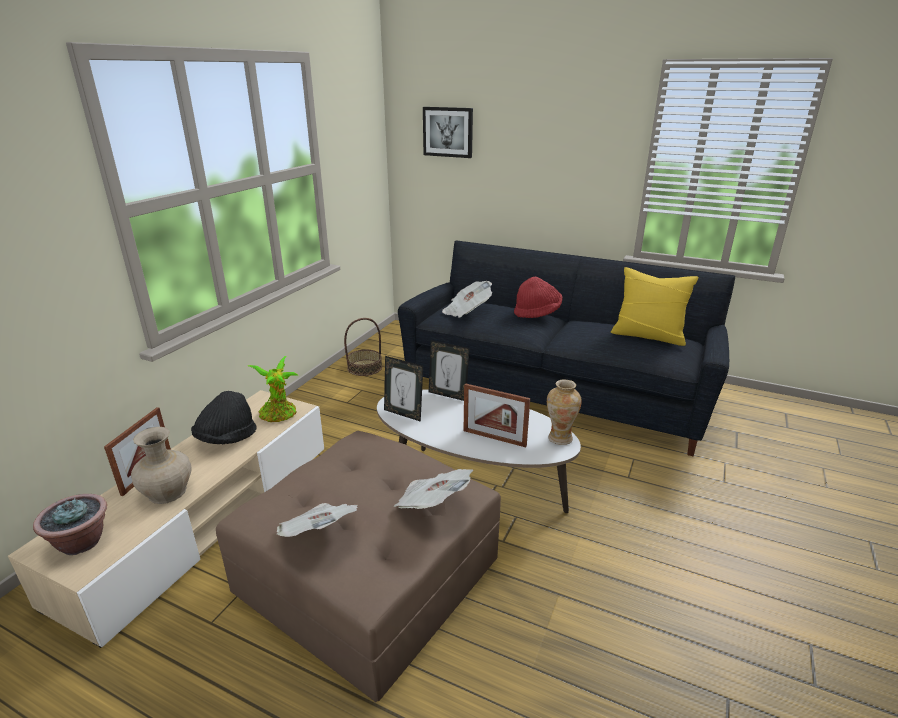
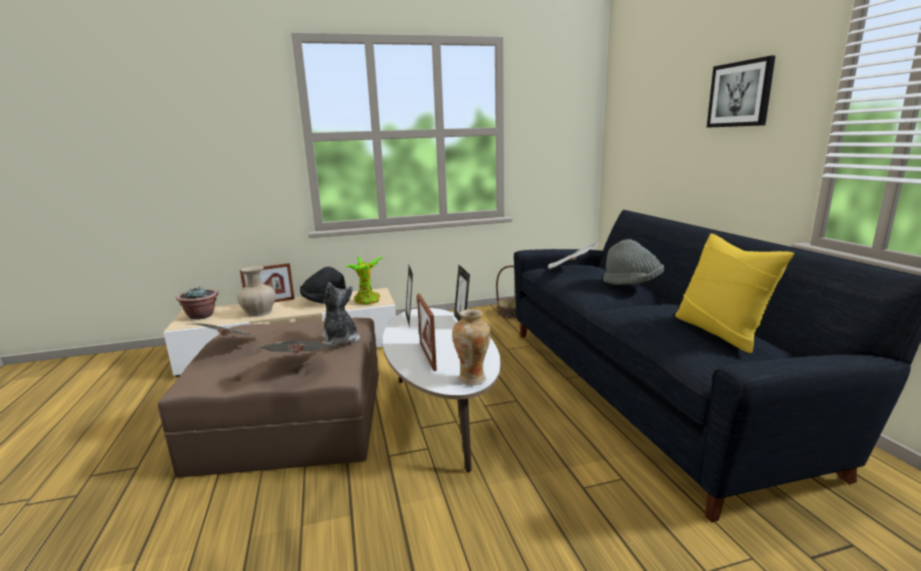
camera: 50 degrees right, 10 degrees down
(408, 464) = (340, 340): none -> plush toy
(448, 132) = (643, 101): picture -> picture (740, 94)
(537, 313) = (632, 284): red hat -> grey hat

